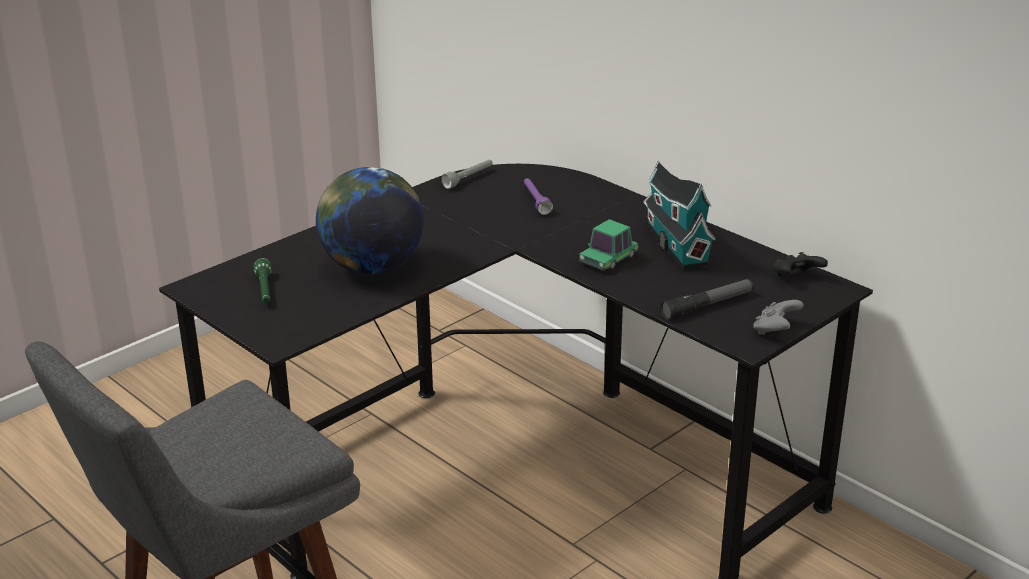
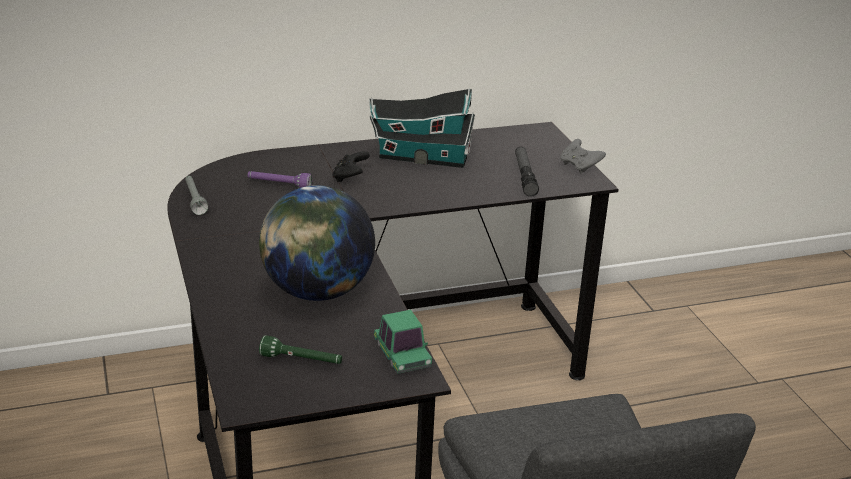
camera: 65 degrees left, 0 degrees up
(608, 259) = (417, 188): toy car -> toy car (402, 355)
(796, 278) = (514, 137): black game controller -> black game controller (350, 177)

